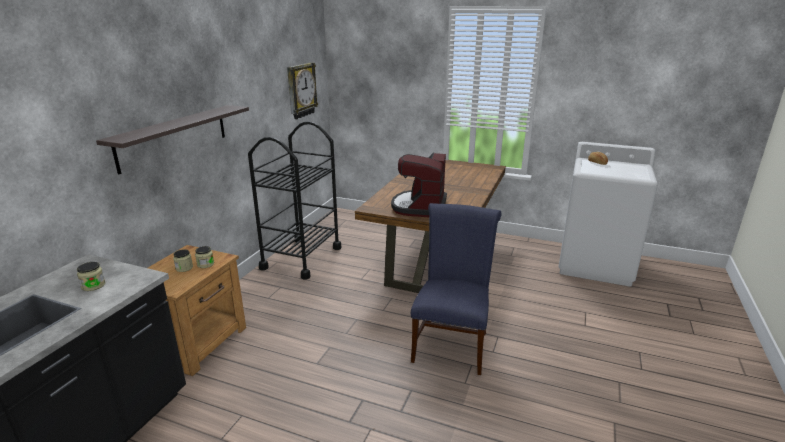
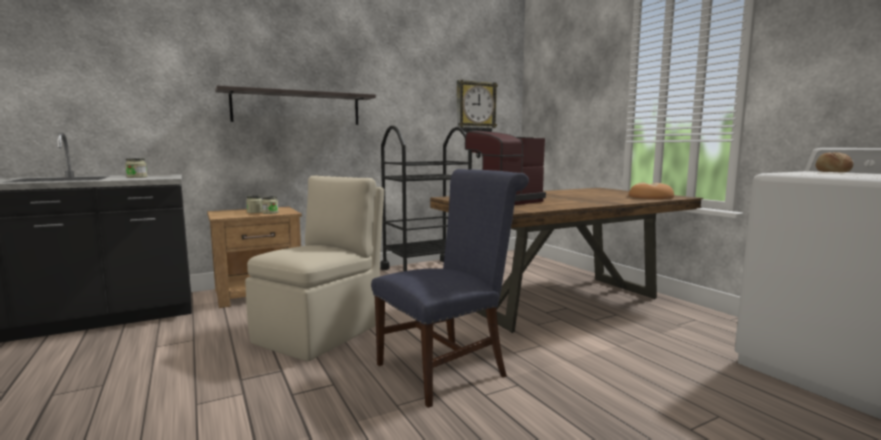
camera: 40 degrees right, 15 degrees down
(330, 356) = (321, 332): none -> beige chair
(482, 172) = (650, 197): none -> bread

